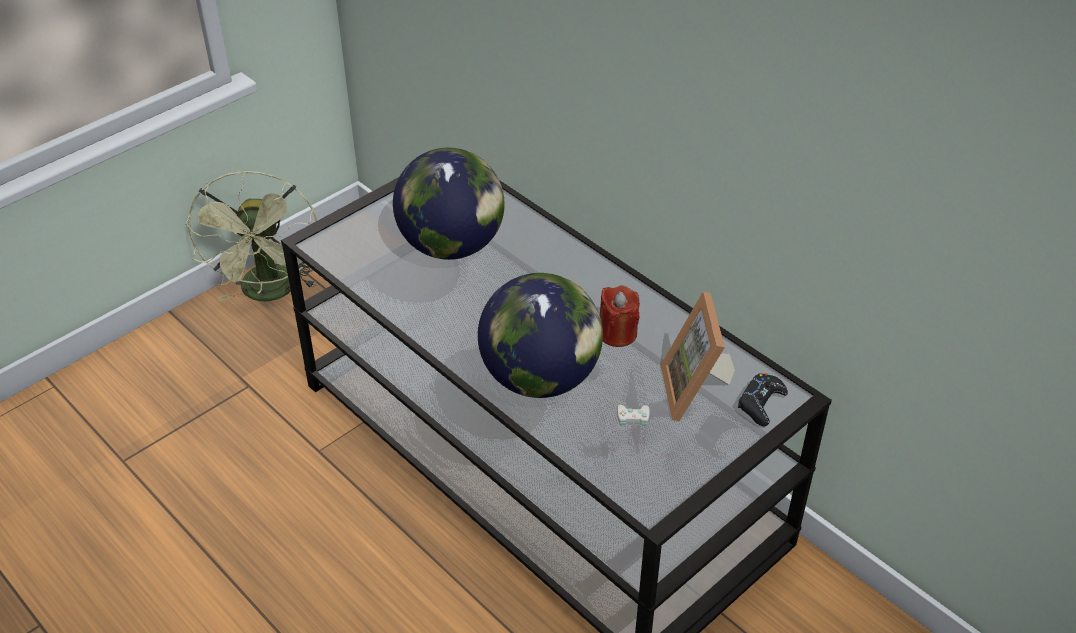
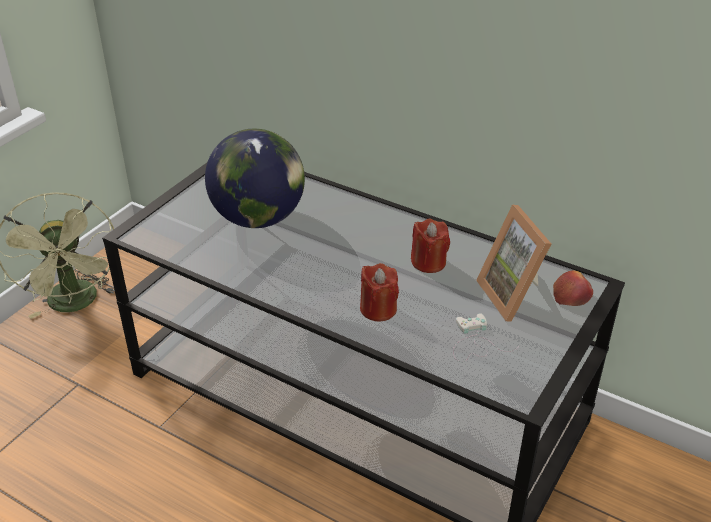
camera: 15 degrees left, 5 degrees down
(539, 378) = (378, 309): globe -> red candle
(761, 404) = (571, 295): black game controller -> apple

